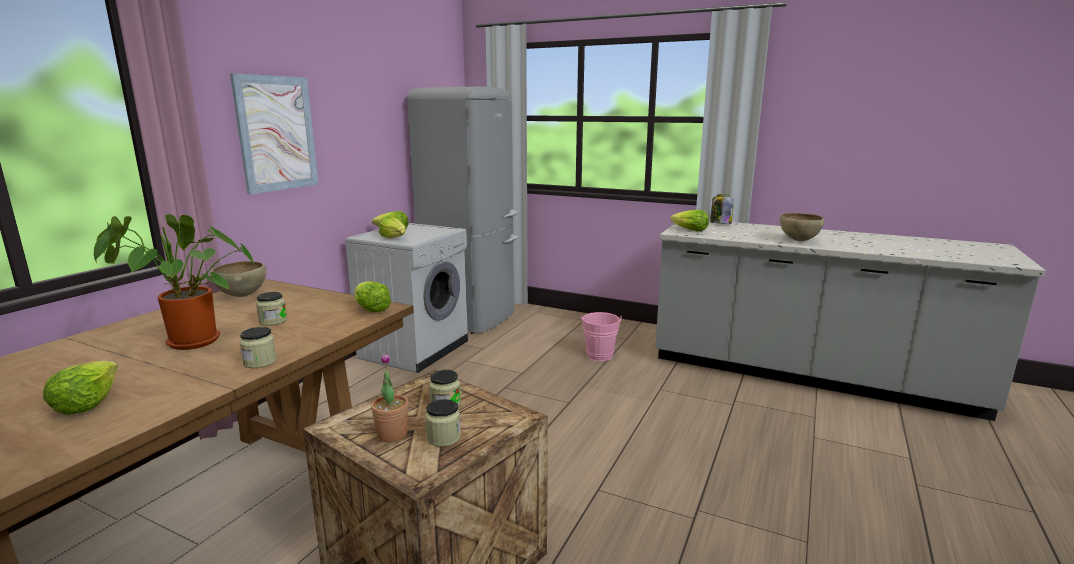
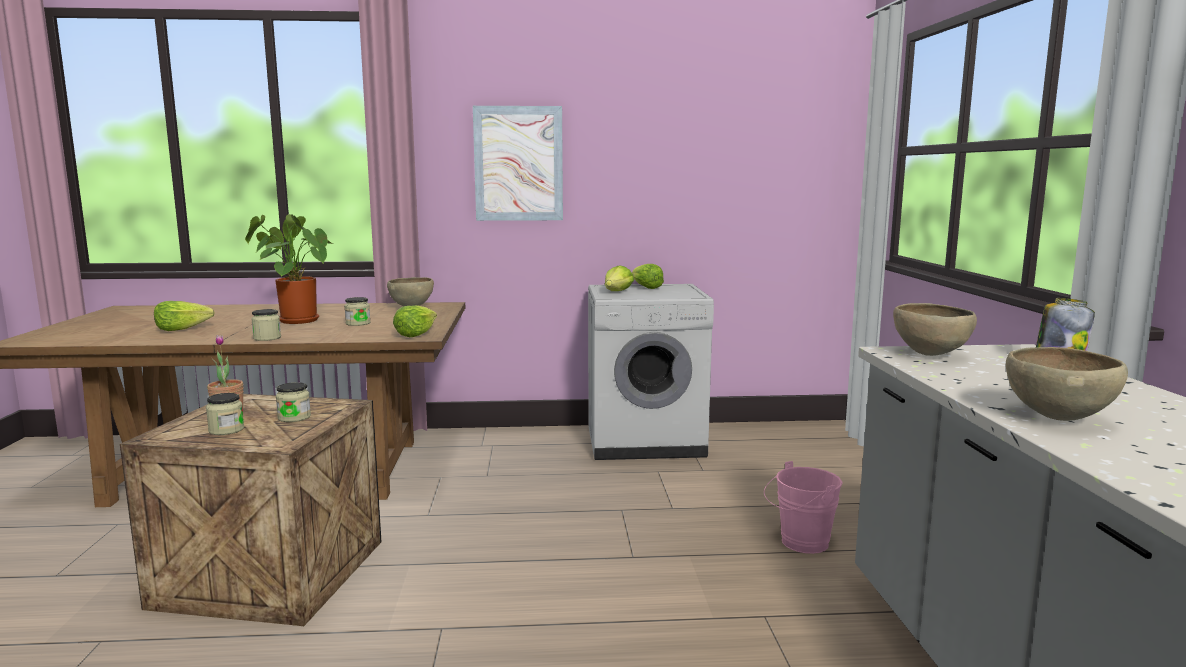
camera: 60 degrees right, 5 degrees down
(472, 318) = (774, 440): grey fridge -> none
(689, 230) = (930, 355): lettuce -> brown bowl

